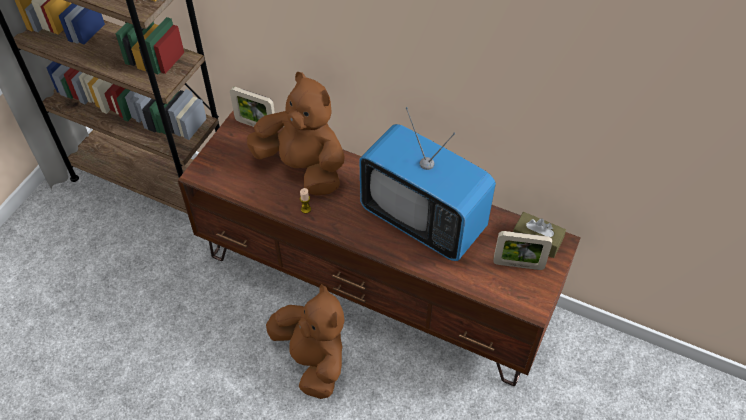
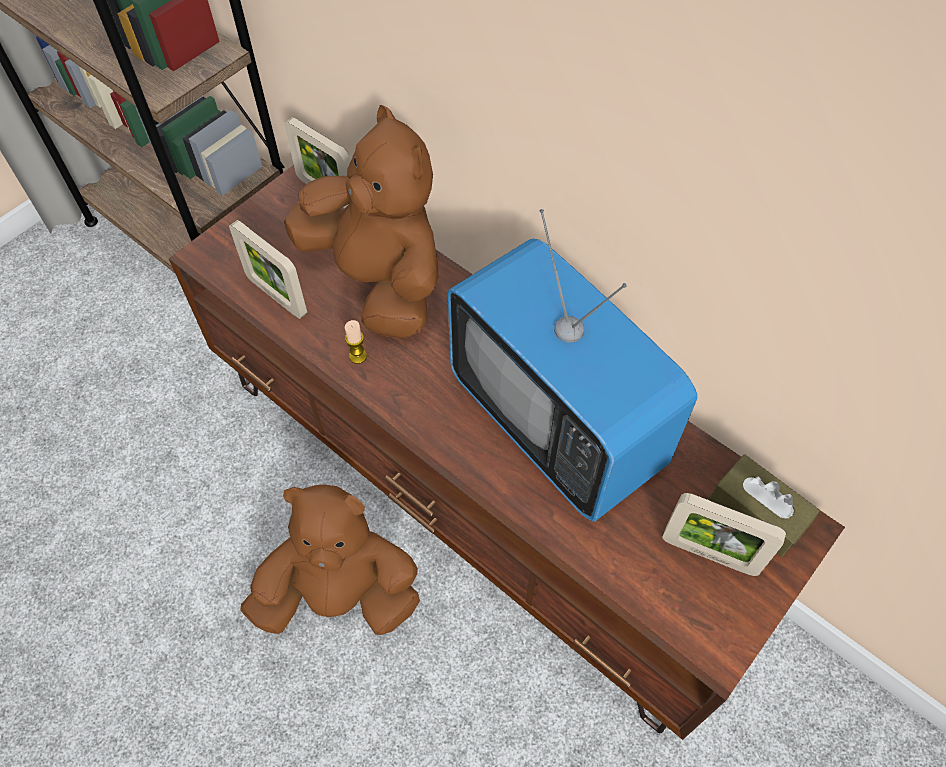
camera: 15 degrees right, 5 degrees up
(248, 187) = (277, 296): none -> picture frame
(312, 359) = (341, 595): brown plush toy -> brown plush toy turned 75 degrees counterclockwise

